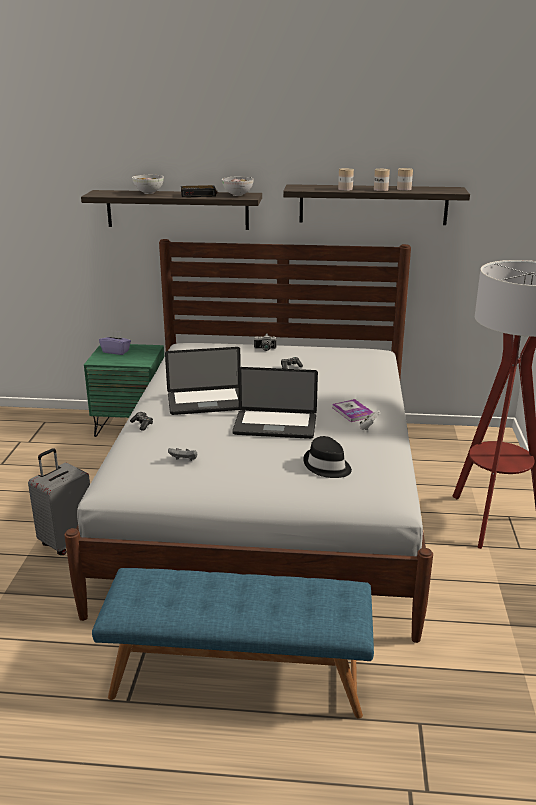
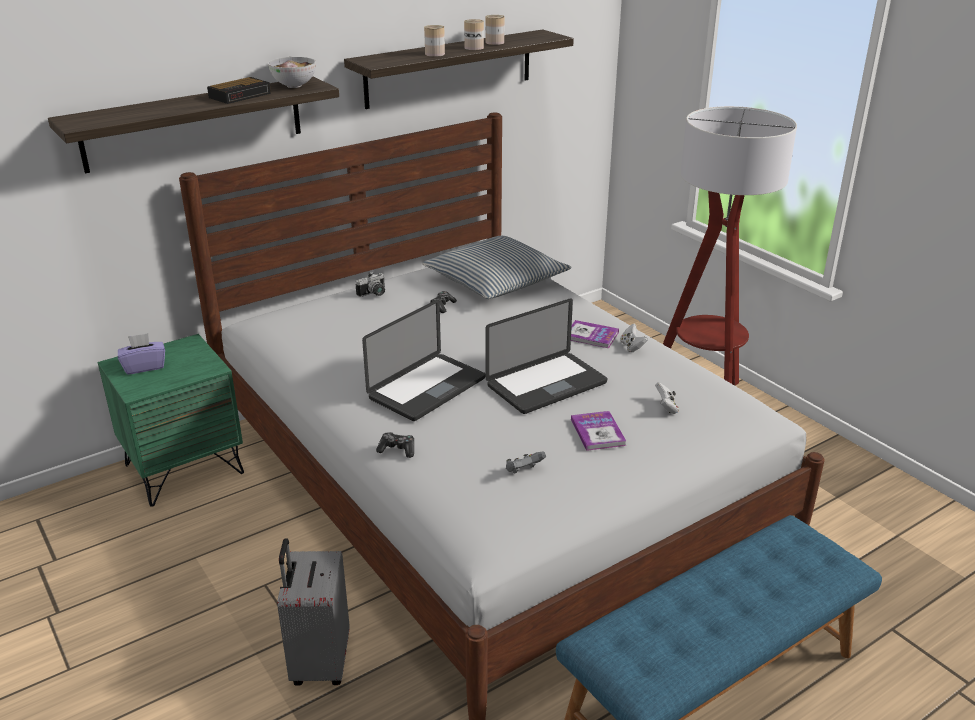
camera: 40 degrees left, 5 degrees up
(148, 193) = (157, 106): bowl -> none
(259, 460) = (597, 432): none -> book
(327, 466) = (666, 407): black hat -> white game controller
(349, 364) = (495, 281): none -> pillow

